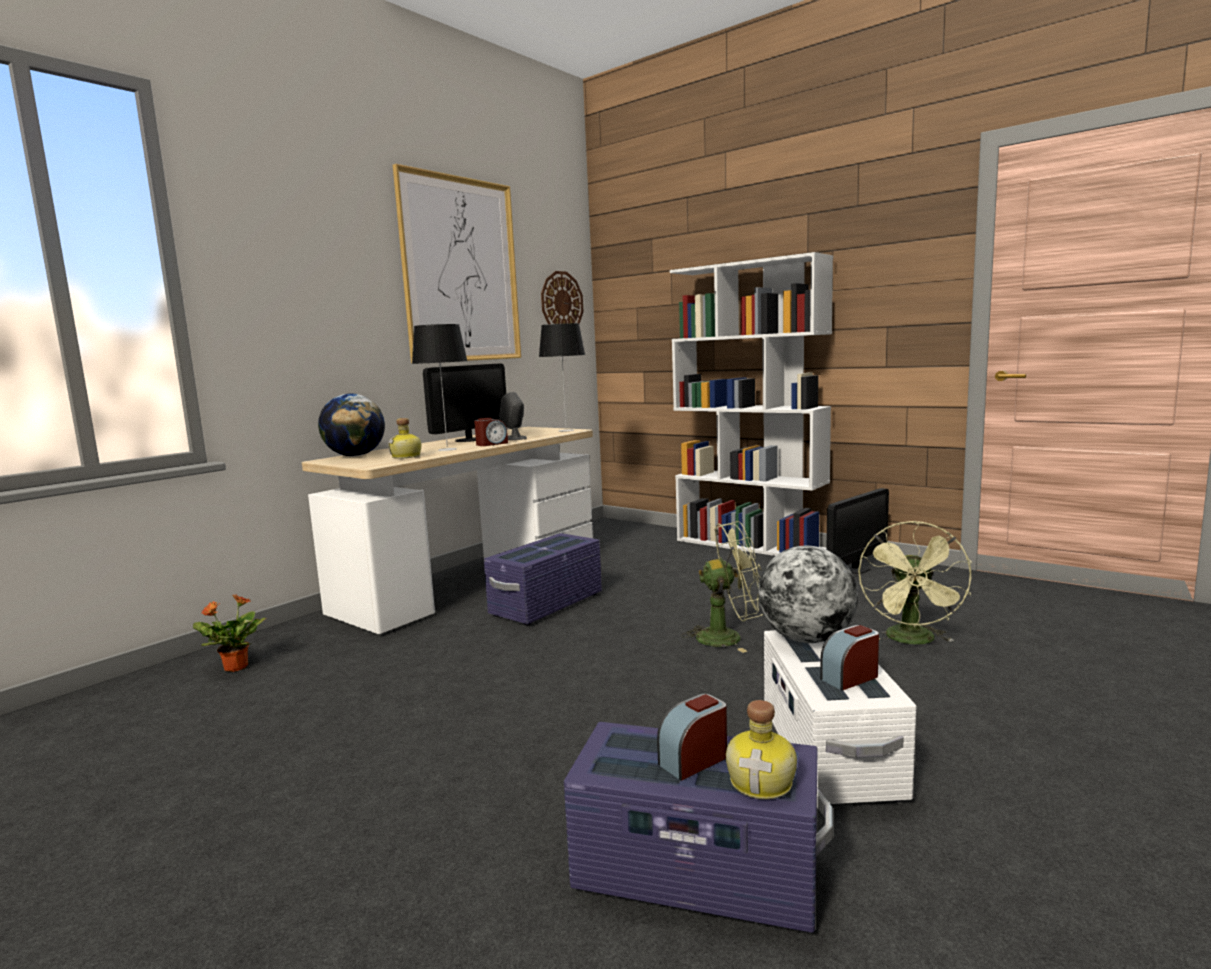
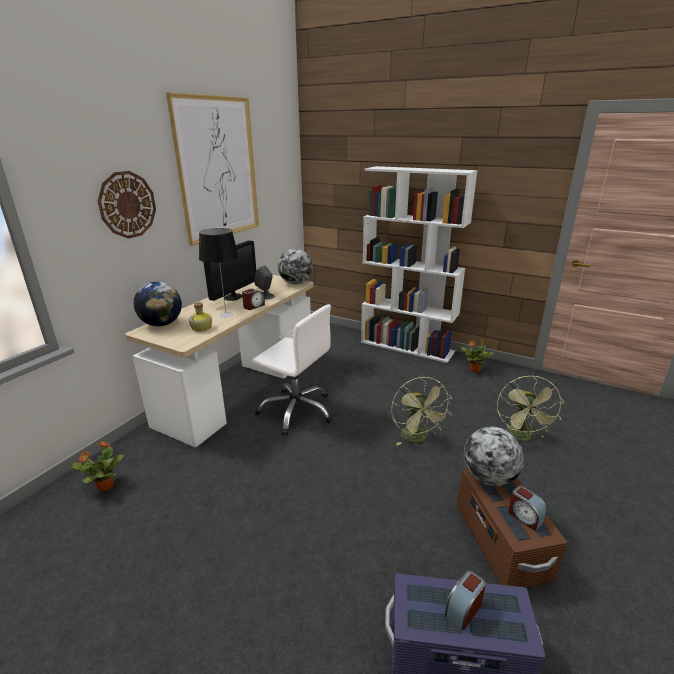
camera: 10 degrees left, 15 degrees up
(546, 604) = (297, 411): purple storage box -> white office chair
(561, 303) = (282, 180): wall clock -> wall clock (127, 205)
(566, 430) = (296, 283): table lamp -> globe
(728, 637) = (417, 439): green fan -> green fan turned 90 degrees clockwise
(763, 782) = (508, 627): bottle -> none
(829, 752) = (500, 542): white storage box -> brown storage box
(850, 677) = (524, 517): alarm clock -> alarm clock turned 90 degrees counterclockwise
(855, 569) = (474, 370): monitor -> potted plant

